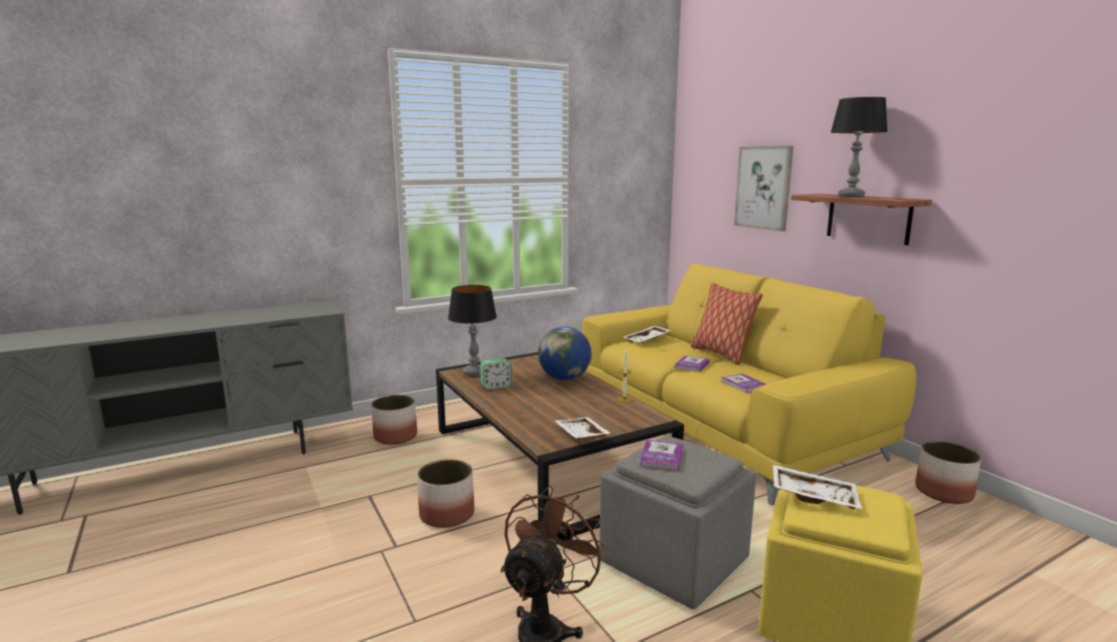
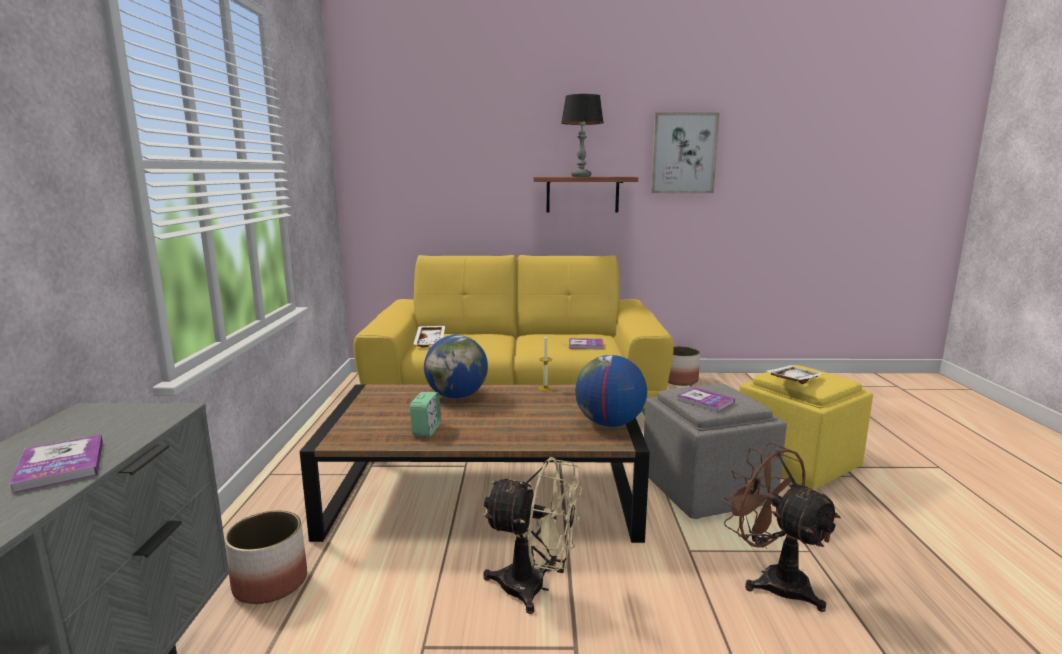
camera: 60 degrees left, 0 degrees up
(447, 514) = (535, 588): planter -> beige fan
(474, 373) = (361, 431): table lamp -> none
(580, 436) = (609, 424): white tray -> globe
(691, 365) = (520, 346): book -> book (60, 465)
(721, 354) = (510, 333): pillow -> none
(763, 187) = (470, 174): picture -> picture (684, 153)

